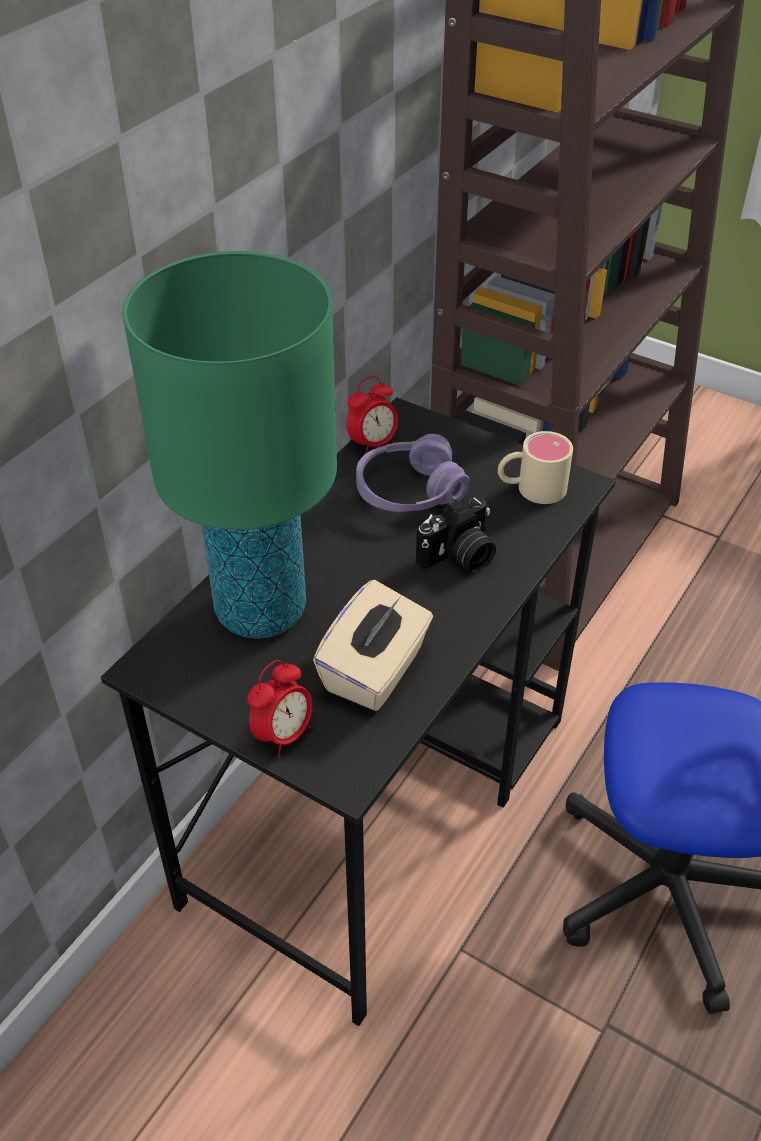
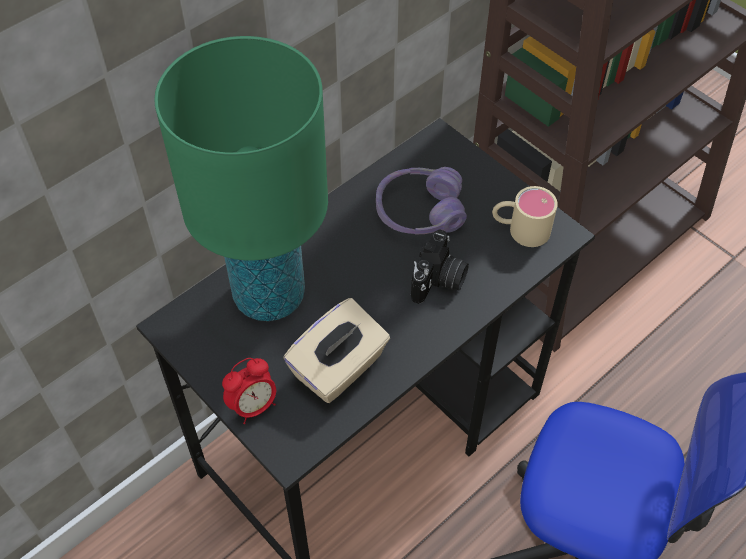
camera: 15 degrees right, 10 degrees up
(373, 444) = (405, 161): alarm clock -> none
(459, 557) = (439, 281): camera -> camera turned 45 degrees counterclockwise

